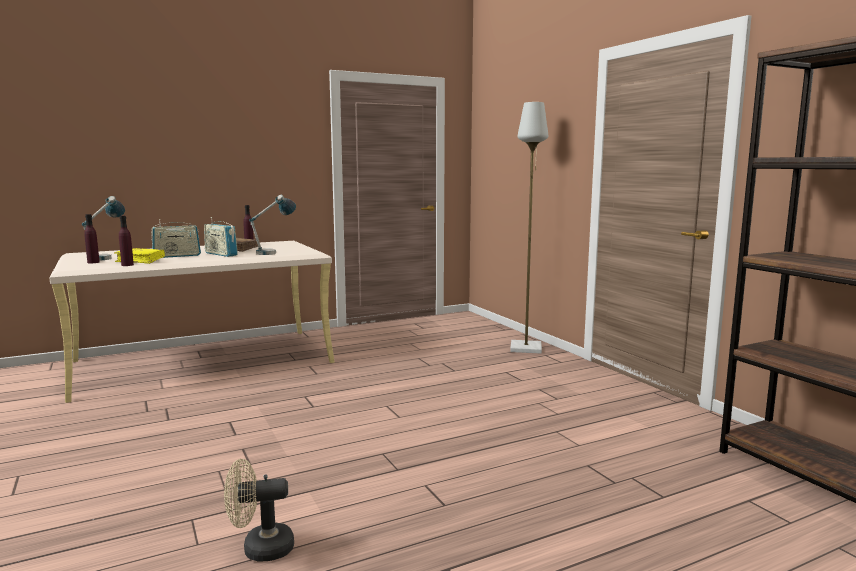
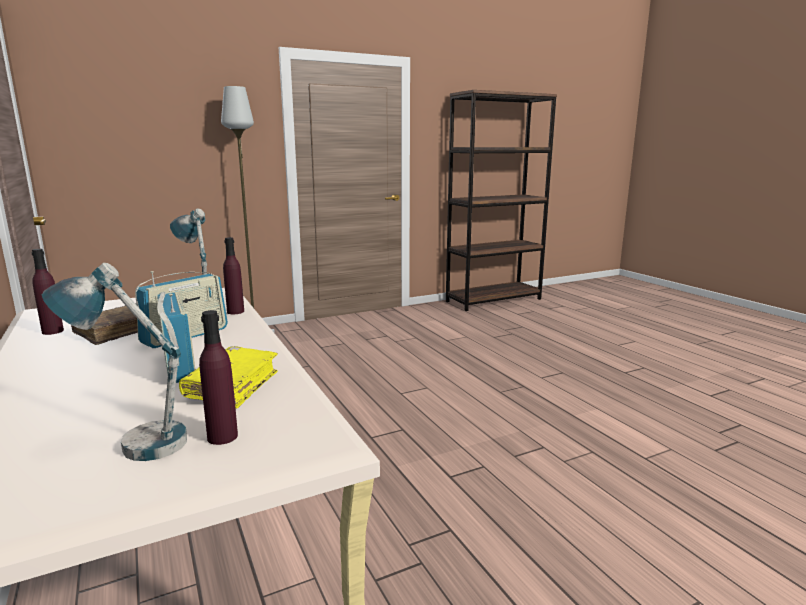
camera: 90 degrees left, 5 degrees up
(127, 265) = (290, 387): purple bottle -> purple bottle (235, 311)
(260, 549) = (655, 424): beige fan -> none

